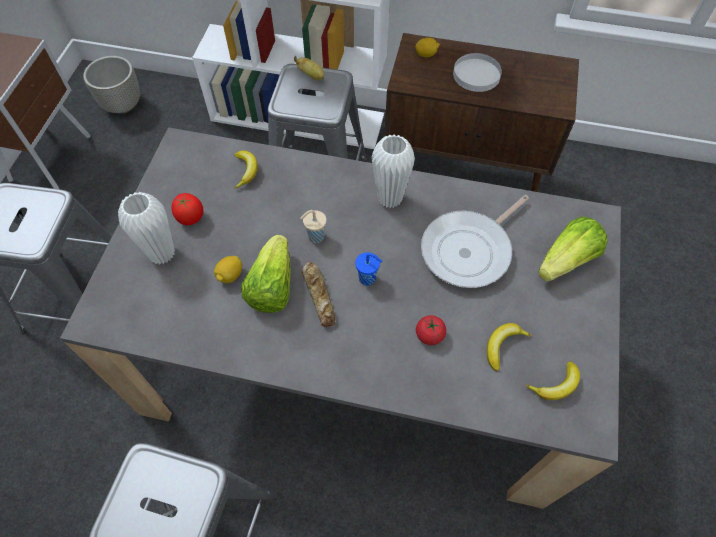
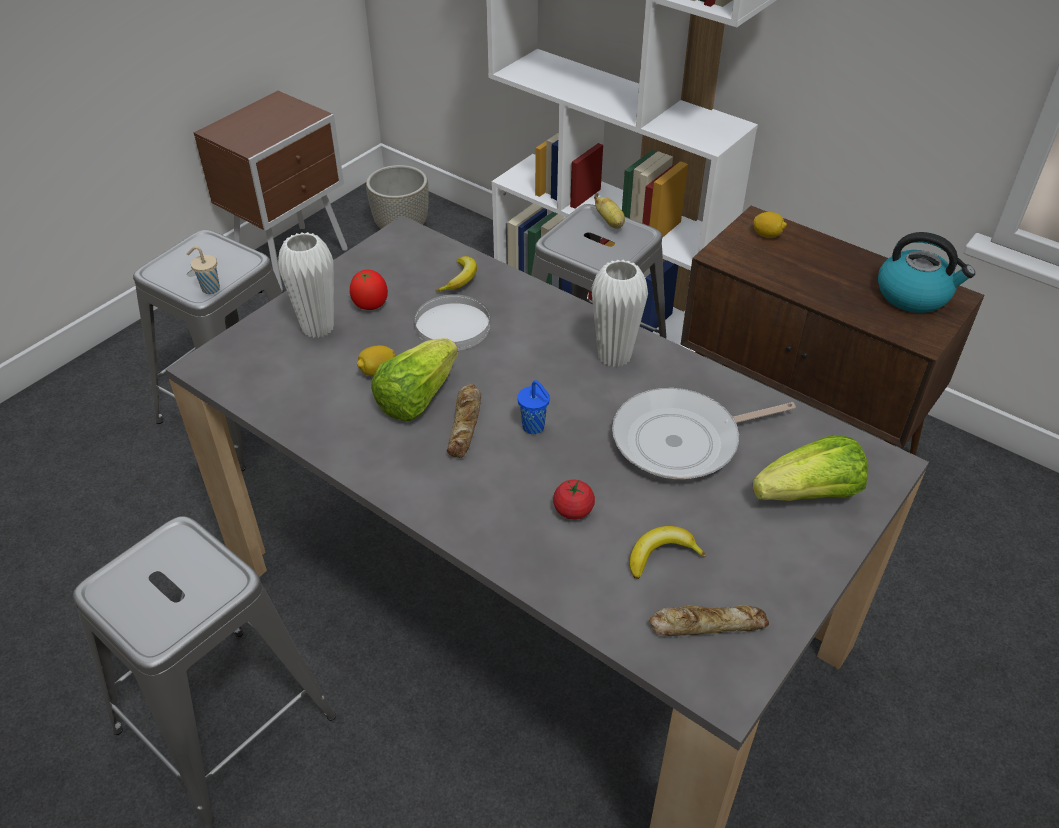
camera: 25 degrees right, 15 degrees down
(315, 237) = (498, 366): beige cup -> beige cup (209, 289)
(476, 74) = (823, 273): white plate -> white plate (453, 326)
(539, 73) = (914, 295): none -> kettle
(556, 385) = (707, 624): banana -> bread

